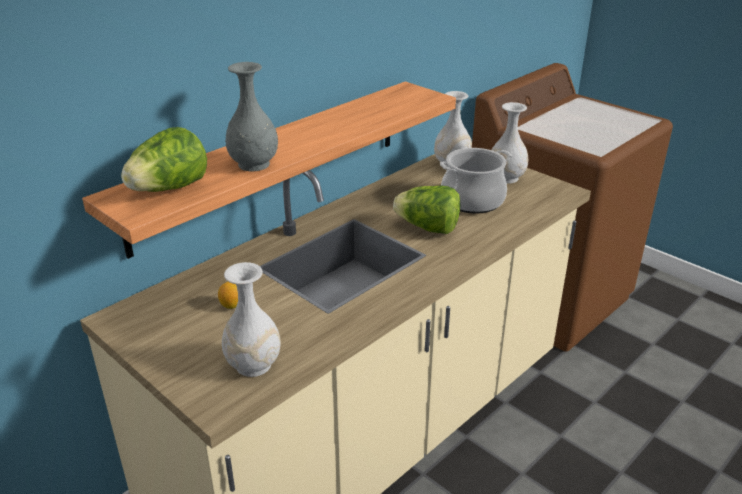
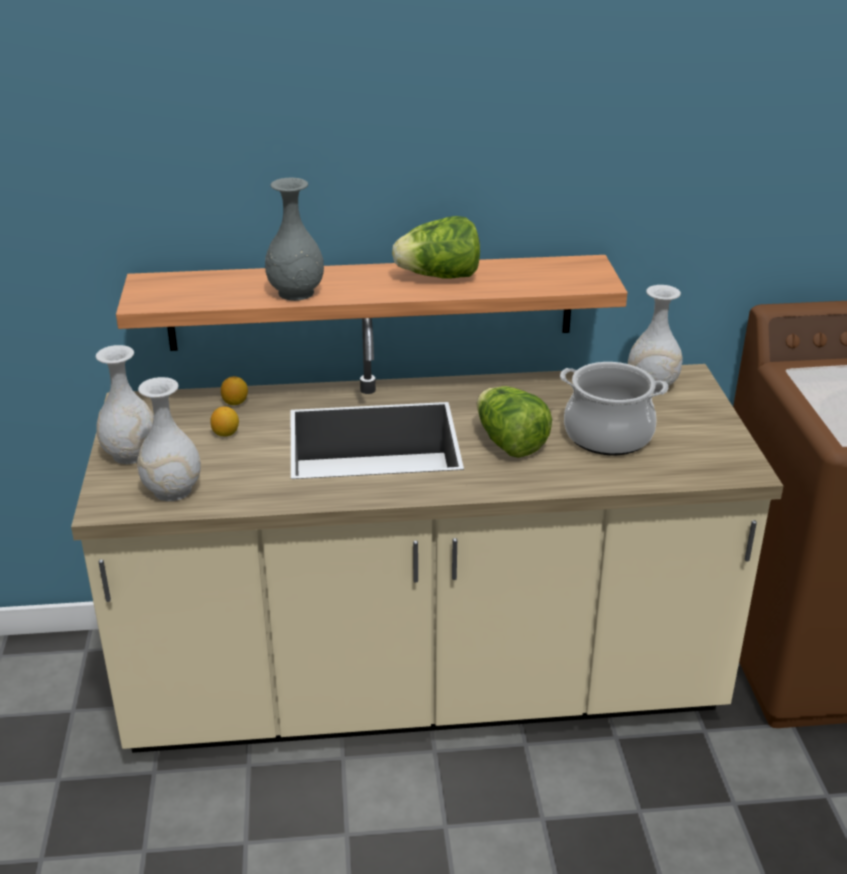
camera: 40 degrees right, 0 degrees up
(169, 189) = (195, 290): lettuce -> lettuce (439, 277)
(205, 280) = (235, 402): none -> lemon
(506, 178) = (694, 427): white vase -> white vase (131, 454)

